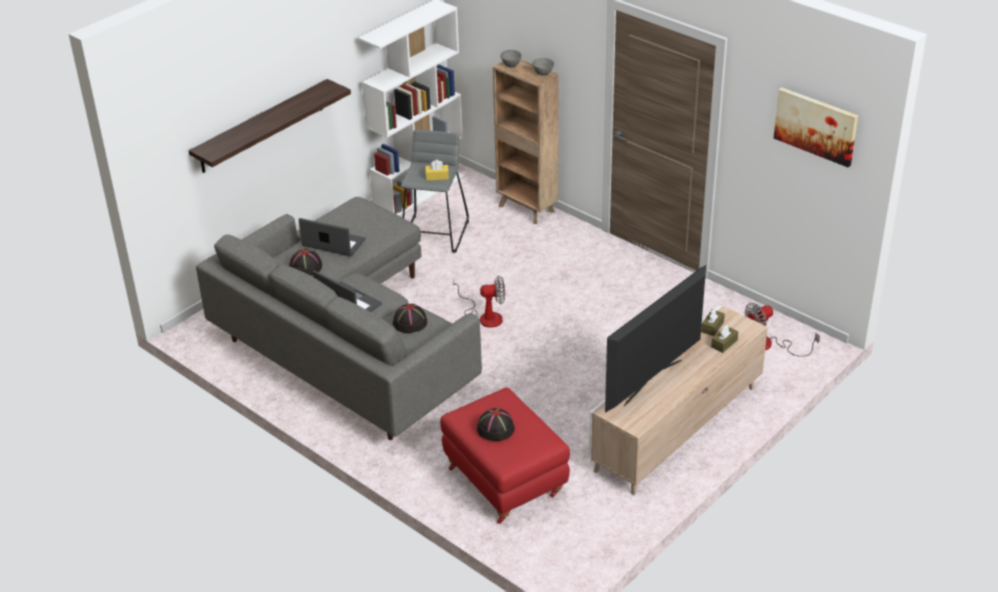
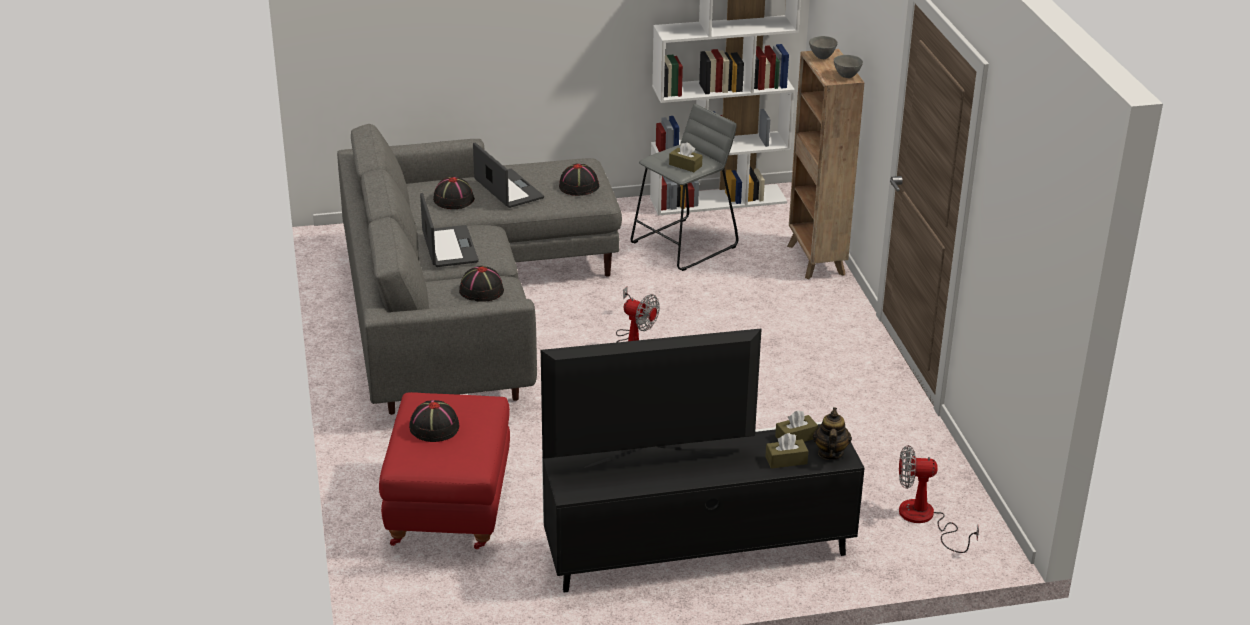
camera: 35 degrees right, 5 degrees down
(262, 126) = (493, 29): shelf -> none
(377, 220) = (579, 186): none -> black hat
(437, 176) = (685, 165): yellow tissue box -> brown tissue box
(676, 429) = (698, 551): beige tv stand -> black tv stand
(741, 327) = (830, 453): none -> teapot
(816, 126) = (1038, 215): picture -> none

